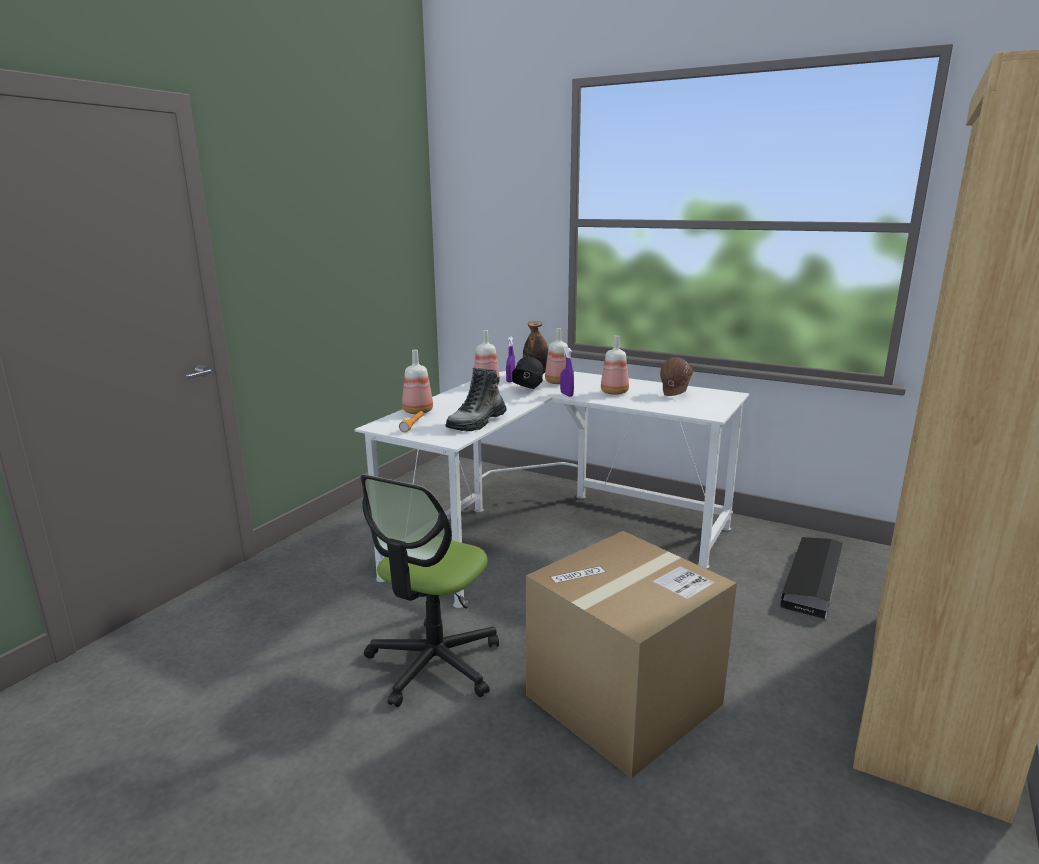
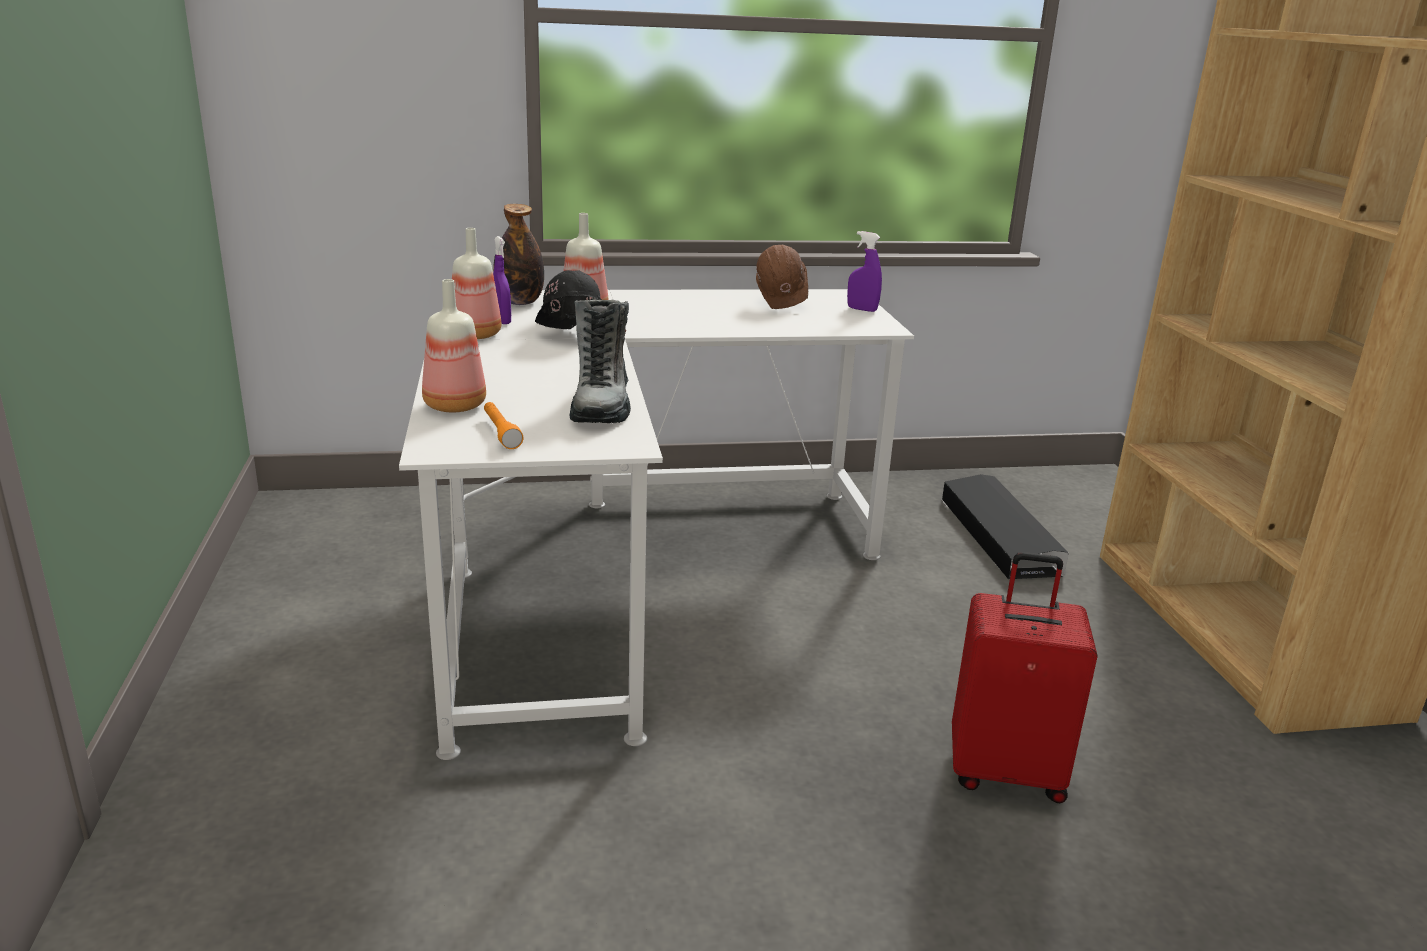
camera: 40 degrees left, 5 degrees up
(434, 663) = (720, 848): office chair -> none
(566, 394) = (639, 330): purple spray bottle -> purple spray bottle (862, 309)
(615, 392) = (700, 315): bottle -> none
(623, 700) = (1005, 771): cardboard box -> red suitcase

